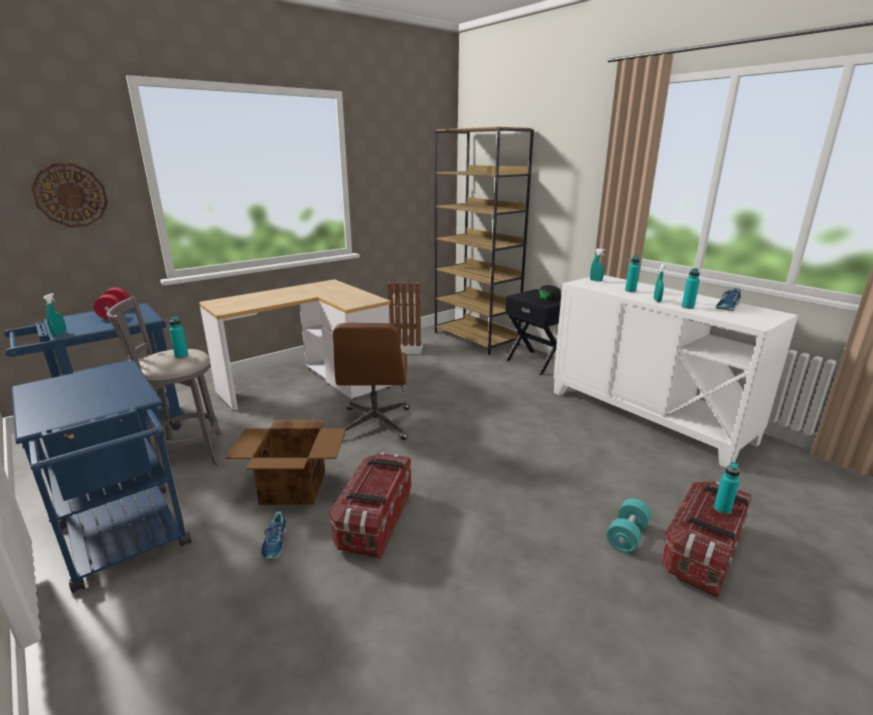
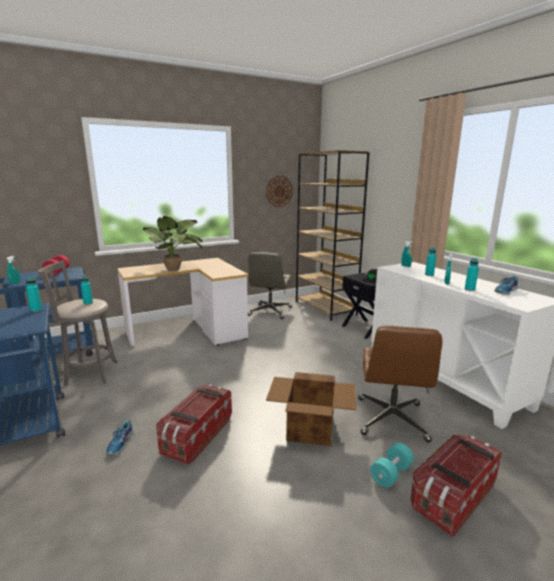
camera: 10 degrees right, 5 degrees down
(70, 195) = (39, 193): wall clock -> wall clock (279, 191)
(285, 299) = (175, 269): none -> potted plant
(294, 487) = (150, 404): cardboard box -> cardboard box (311, 429)
(375, 424) = (225, 365): brown office chair -> brown office chair (392, 419)
(406, 348) = (270, 311): white trash can -> grey office chair
(722, 509) = (468, 460): turquoise bottle -> turquoise bottle (36, 310)

